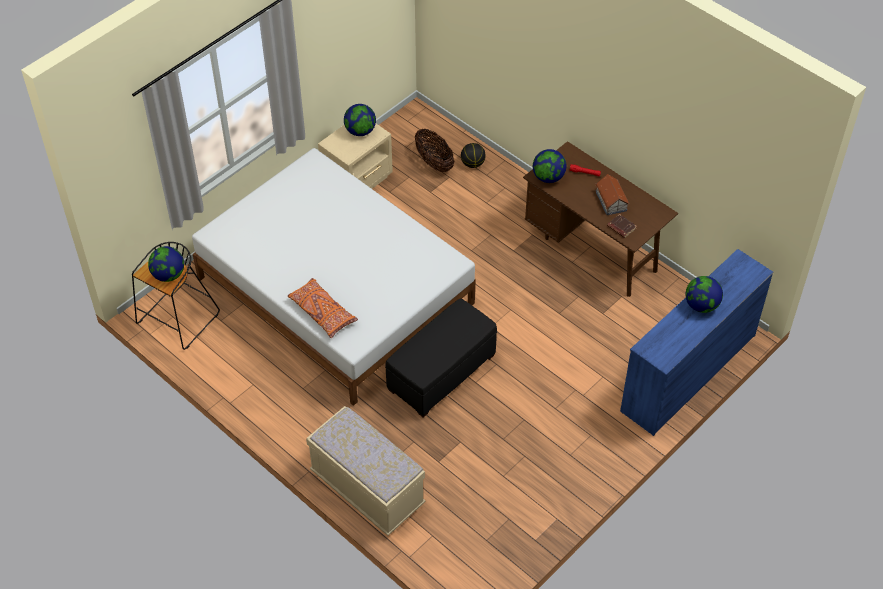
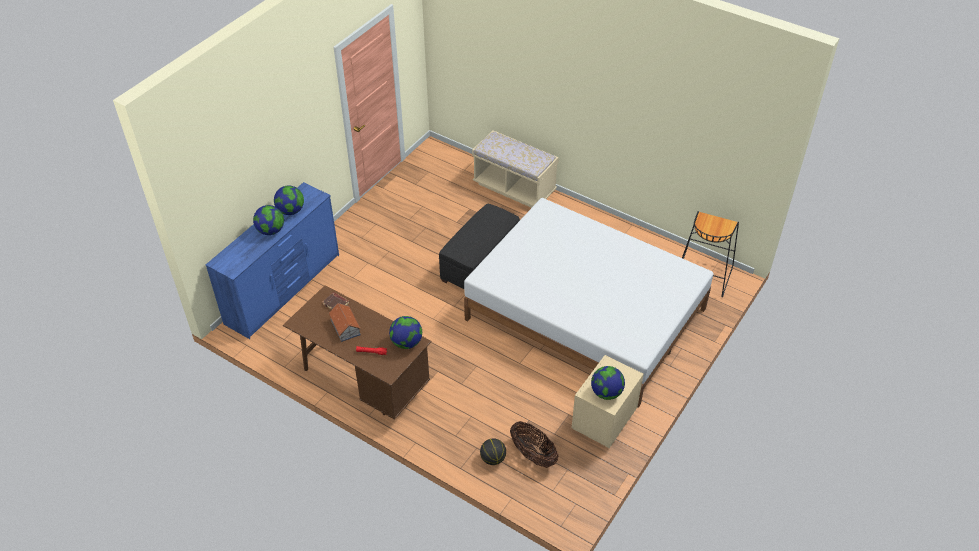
camera: 170 degrees right, 5 degrees down
(168, 275) = (709, 225): globe -> globe (291, 211)
(322, 312) = (577, 226): orange pillow -> none

